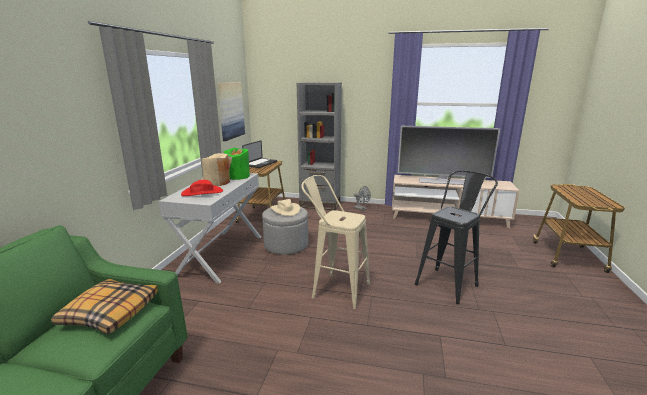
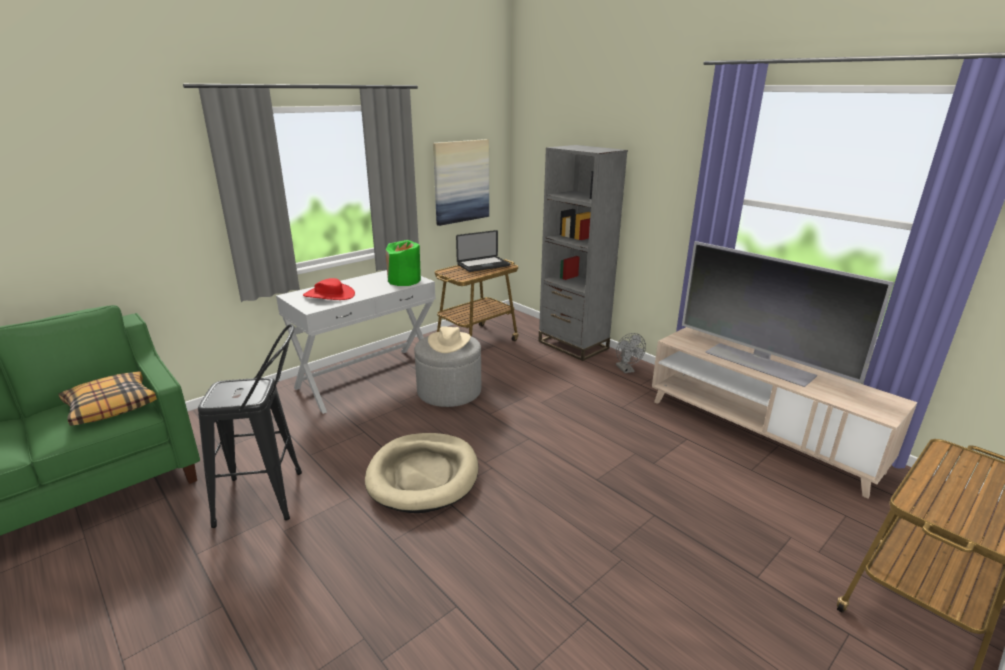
camera: 35 degrees right, 5 degrees up
(217, 182) = (368, 284): beige vase -> none
(335, 289) = (423, 475): beige stool -> beige dog bed
(449, 283) = (587, 541): black stool -> black stool (271, 497)

